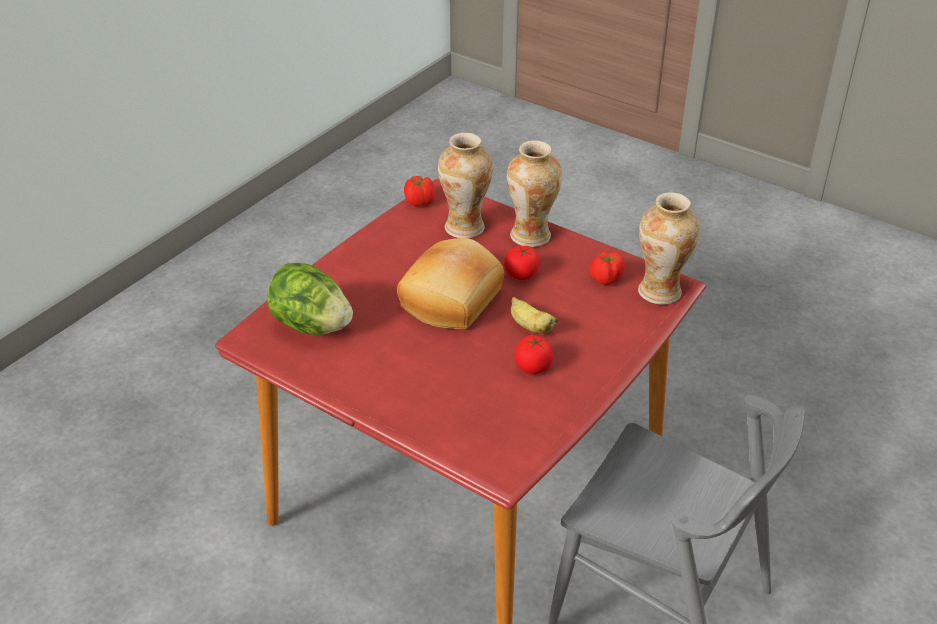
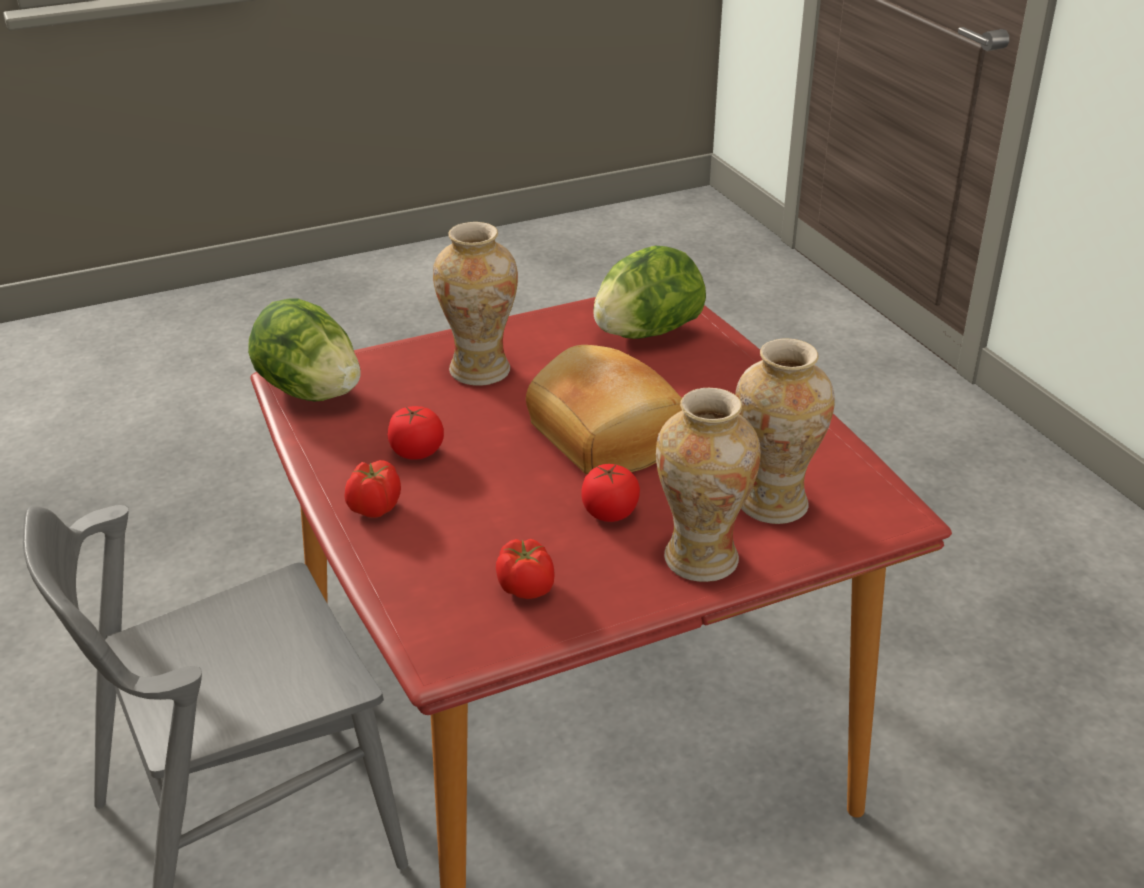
camera: 120 degrees right, 5 degrees down
(420, 202) = (876, 486): tomato -> tomato (374, 508)
(512, 451) = (310, 391): none -> lettuce
(530, 326) = (491, 477): banana -> none
(660, 291) = (443, 630): vase -> vase (480, 371)

